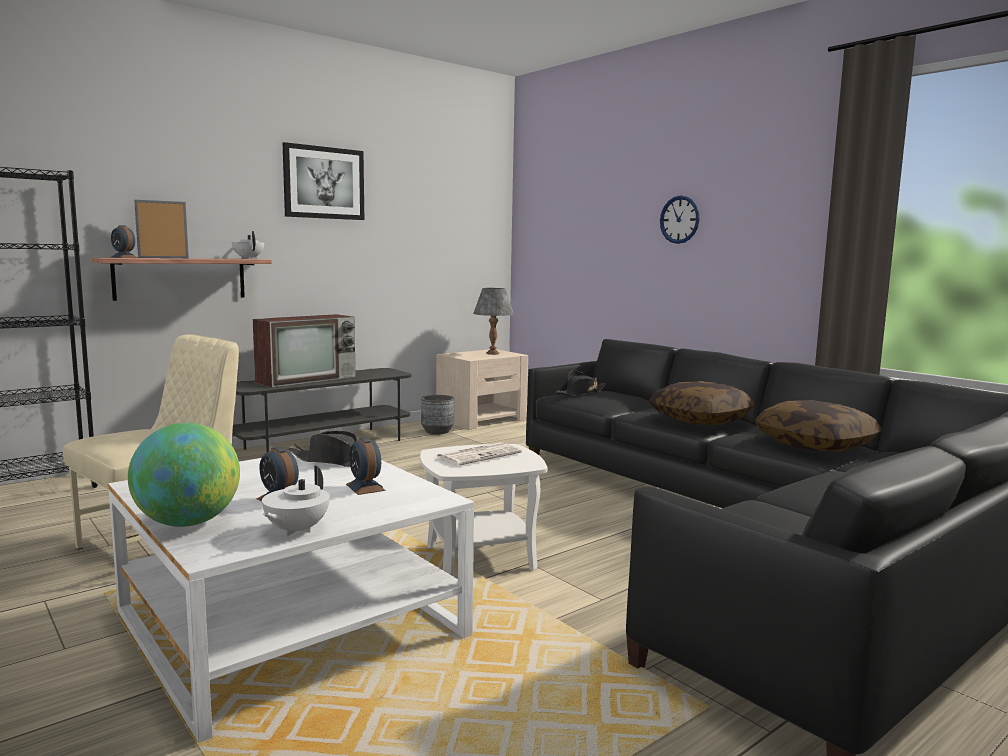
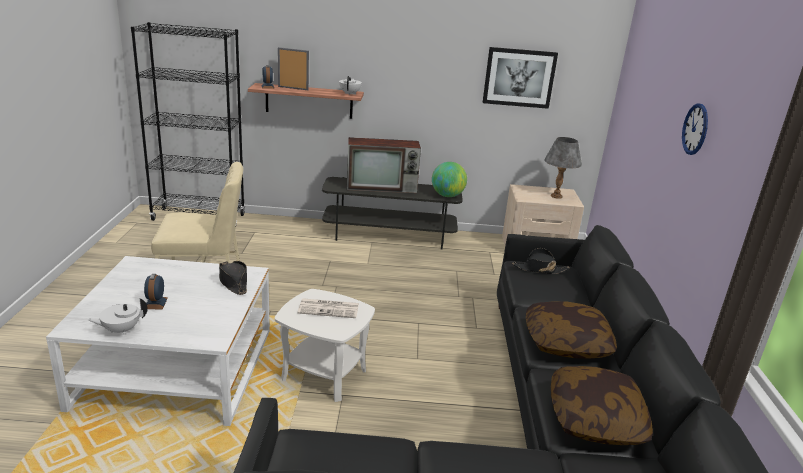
camera: 40 degrees right, 15 degrees up
(188, 523) = (99, 302): globe -> globe (447, 196)
(324, 183) = (424, 35): picture -> picture (519, 77)
(365, 487) = (204, 312): alarm clock -> none
(437, 431) = (482, 249): grey planter -> none

